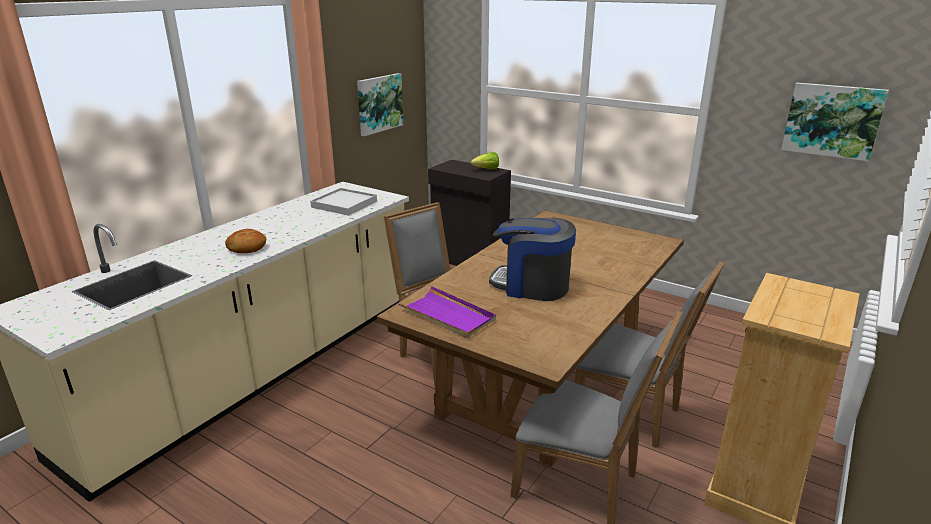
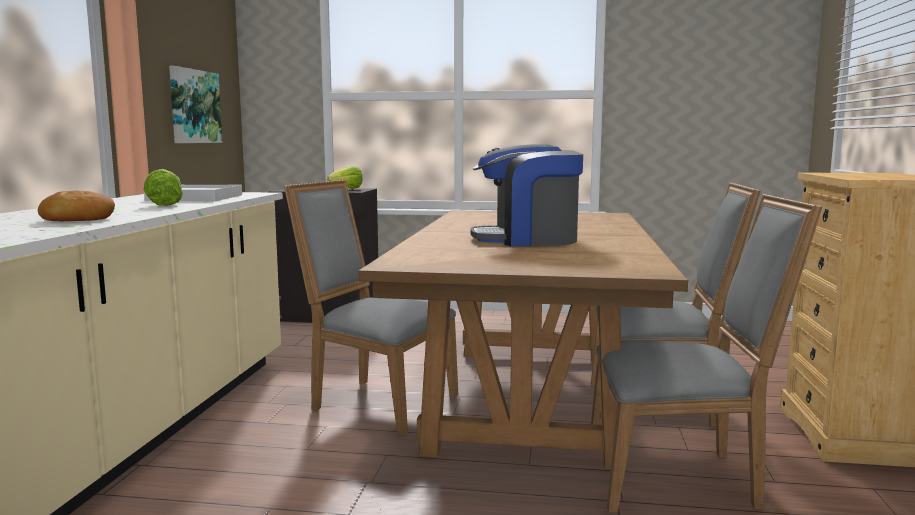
camera: 25 degrees left, 15 degrees down
(314, 220) = (166, 204): none -> lettuce
(447, 315) = (460, 261): purple tray -> none
(832, 120) = (727, 87): picture -> none

